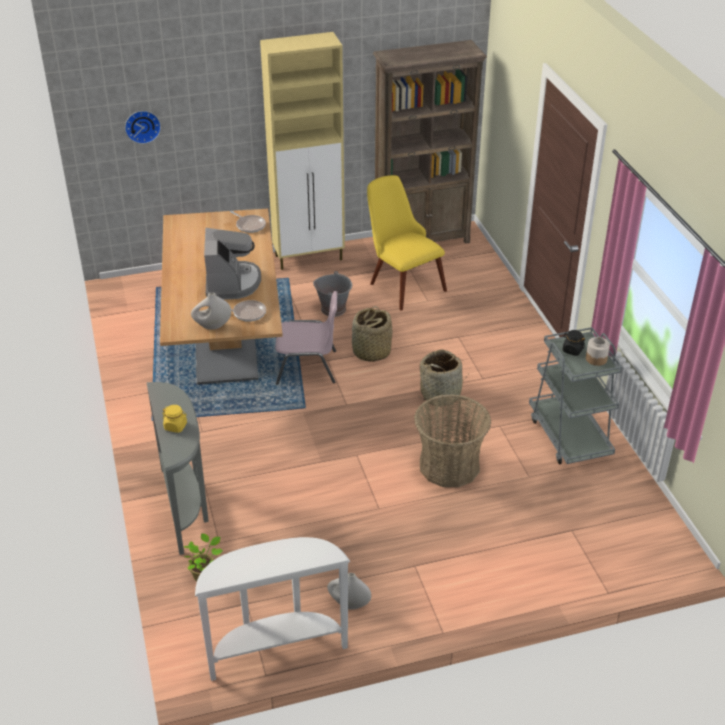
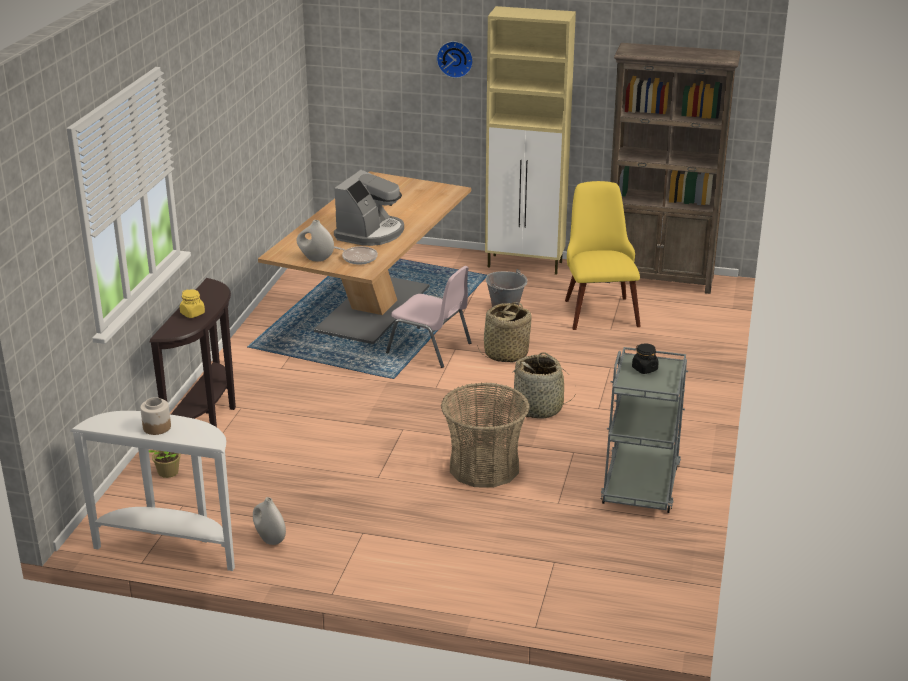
camera: 30 degrees right, 10 degrees down
(142, 126) = (371, 76): wall clock -> wall clock (455, 58)
(186, 506) = (208, 418): grey console table -> brown console table
(249, 225) = (438, 196): frying pan -> none
(596, 359) = (662, 383): jar -> jar (157, 427)

